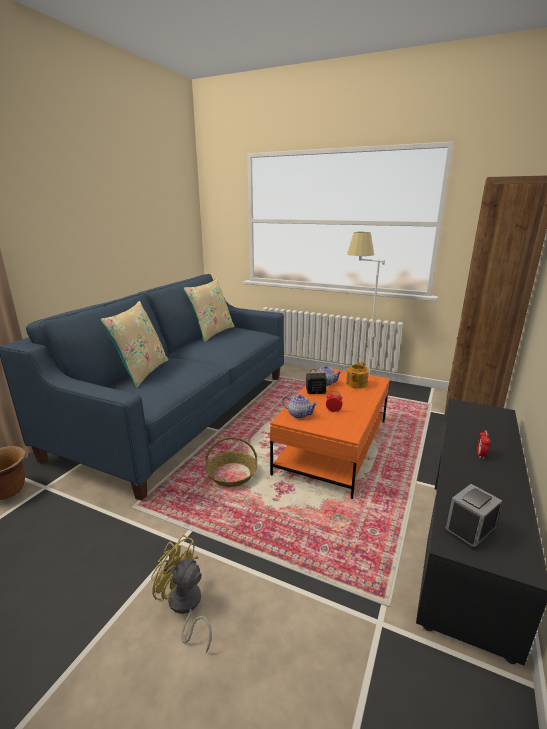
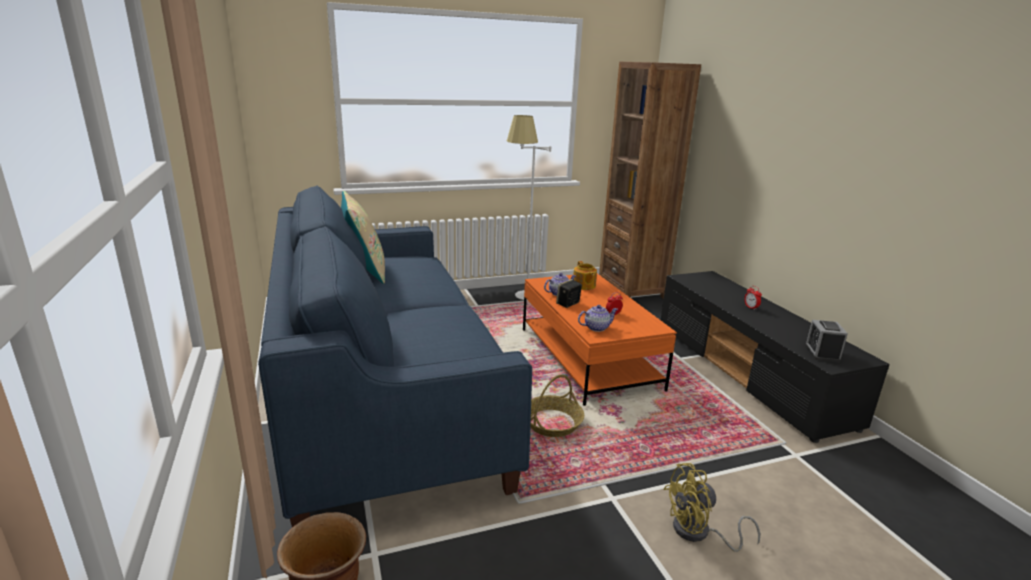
camera: 45 degrees left, 0 degrees up
(141, 372) = (398, 340): beige pillow -> none

